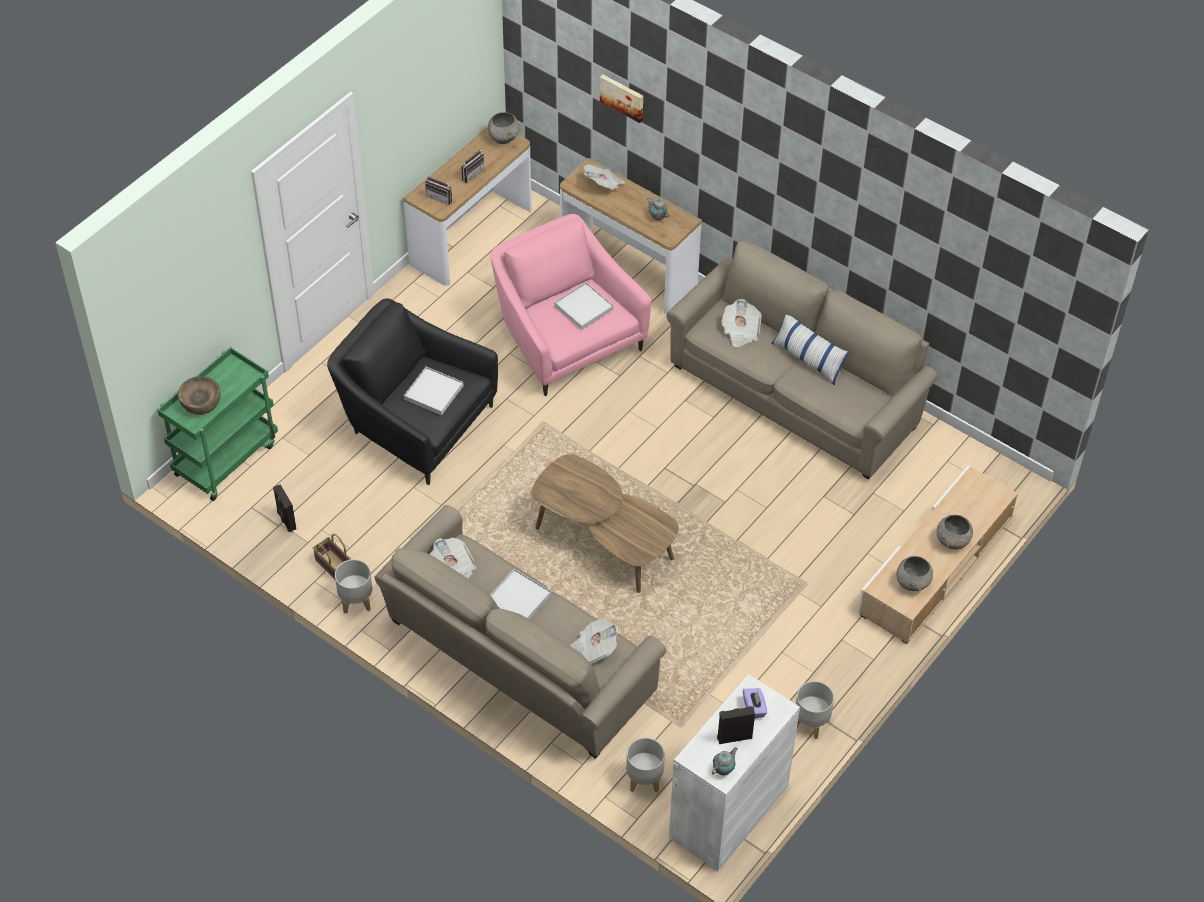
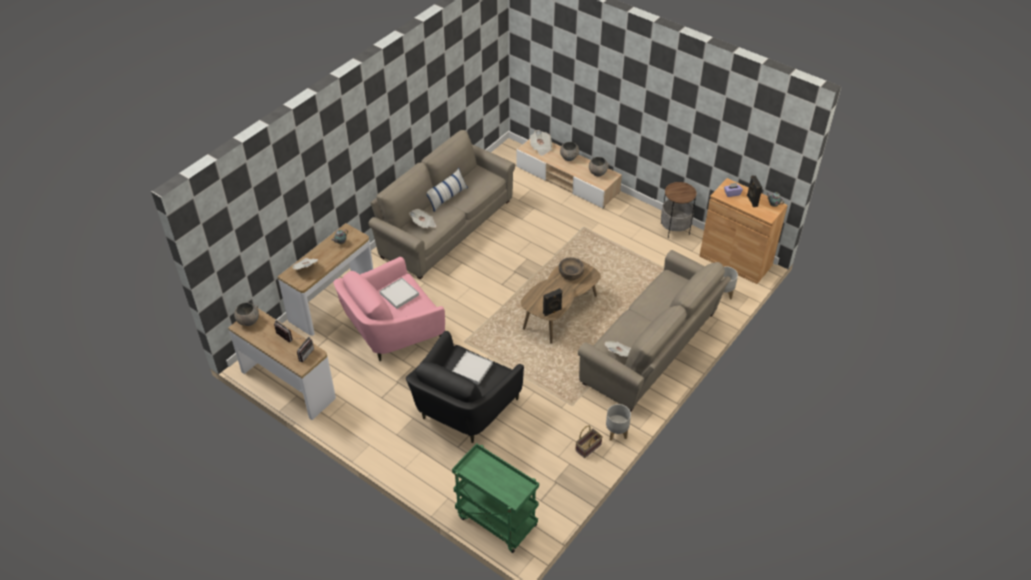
camera: 90 degrees left, 5 degrees down
(201, 403) = (503, 486): brown bowl -> brown bowl (571, 274)
(286, 521) = (552, 478): black speaker -> black speaker (552, 311)
(518, 599) = (638, 321): white tray -> none
(593, 648) = (669, 288): newspaper -> newspaper (541, 148)
(622, 97) = (283, 209): picture -> none
(728, 812) = (735, 261): white cabinet -> brown cabinet
(811, 724) = (675, 229): grey planter -> side table

